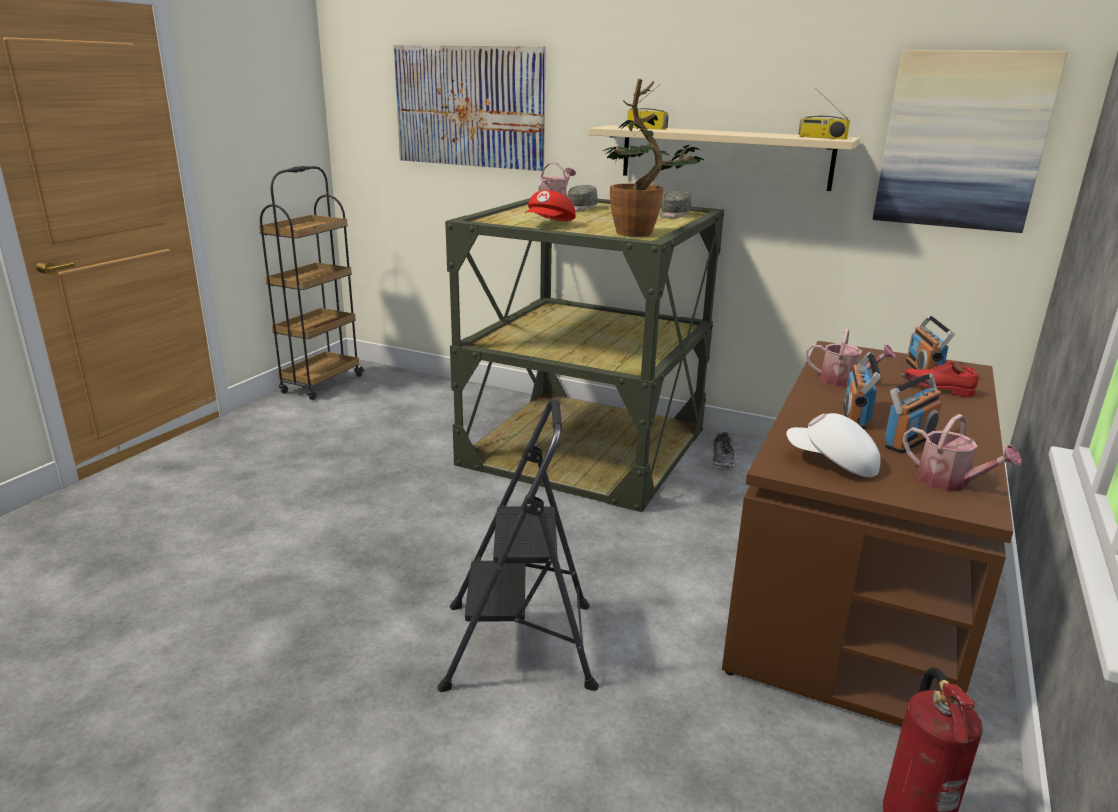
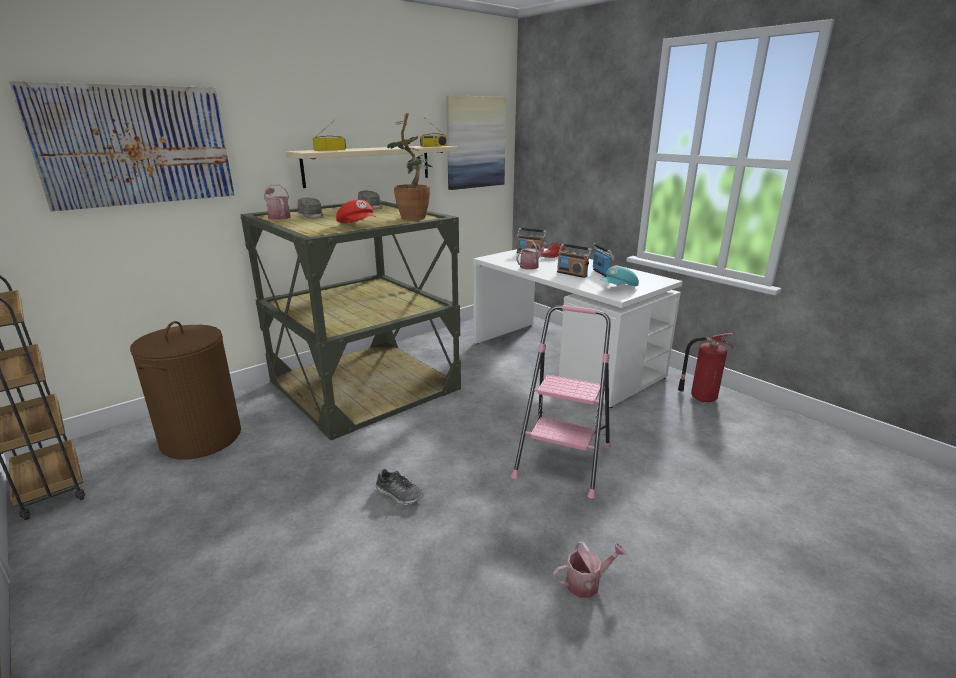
camera: 65 degrees left, 0 degrees up
(417, 407) = (201, 438): none -> brown laundry basket
(524, 644) = (564, 458): black step ladder -> pink step ladder
(722, 459) = (427, 351): shoe -> shoe (399, 494)
(832, 463) = (619, 288): white cap -> turquoise cap
(855, 586) = (564, 359): brown desk -> white desk
(950, 482) = (642, 278): watering can -> watering can (587, 582)

